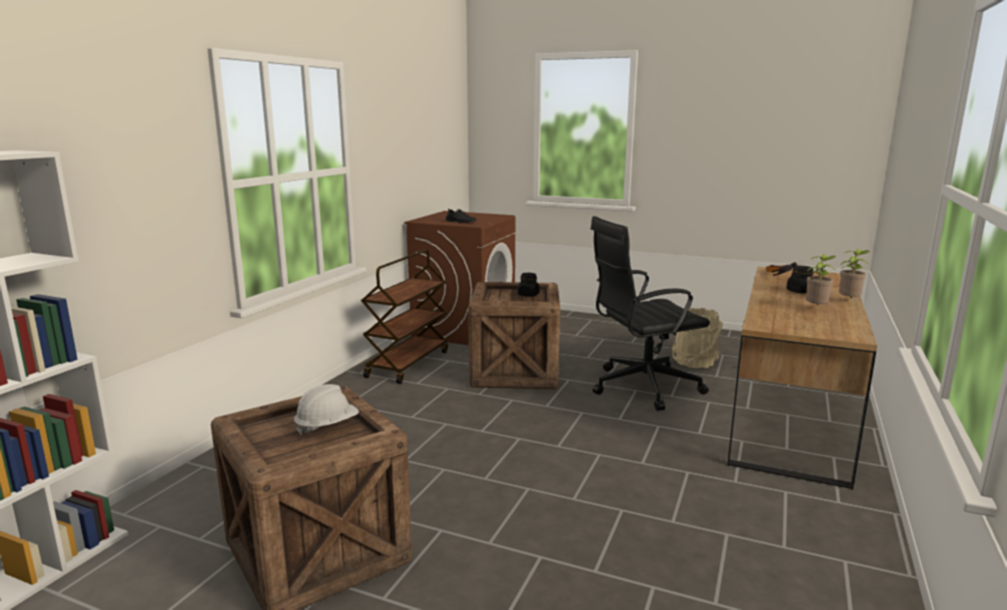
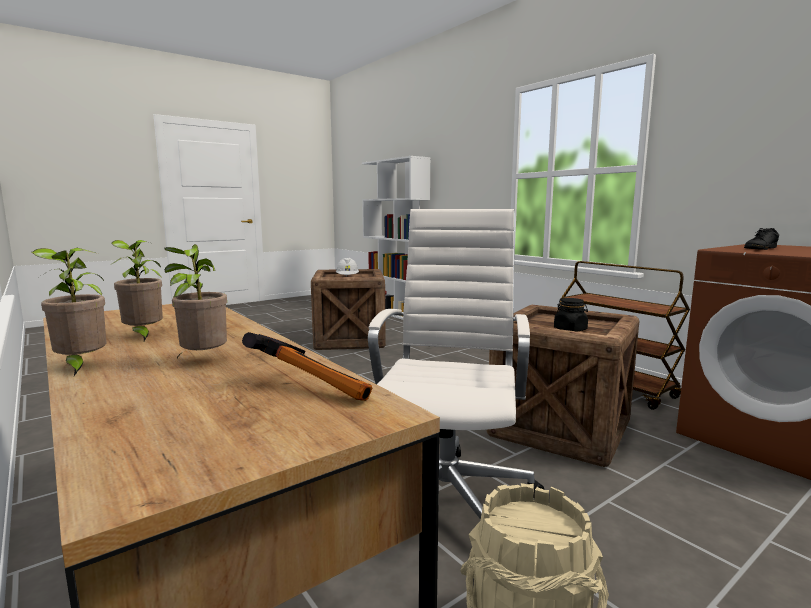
camera: 120 degrees right, 5 degrees down
(641, 387) = (448, 497): black office chair -> white office chair
(800, 291) = (202, 361): black jar -> potted plant

